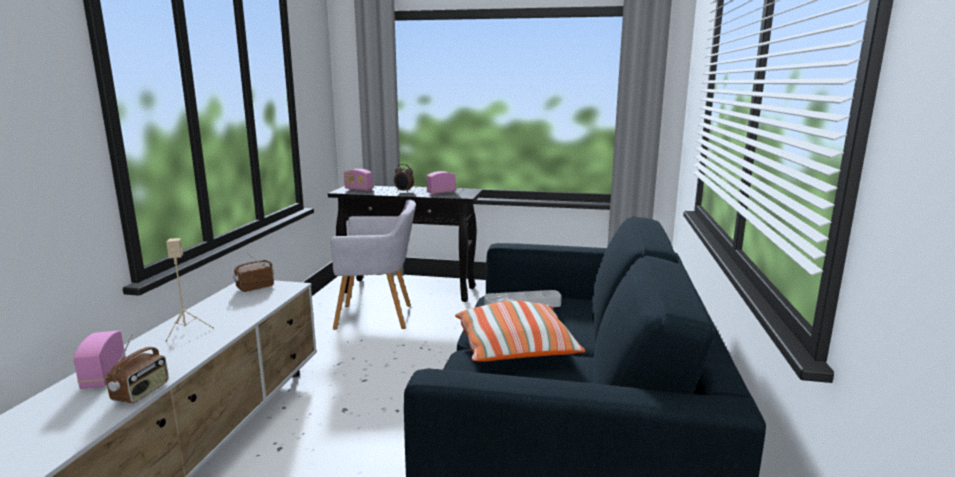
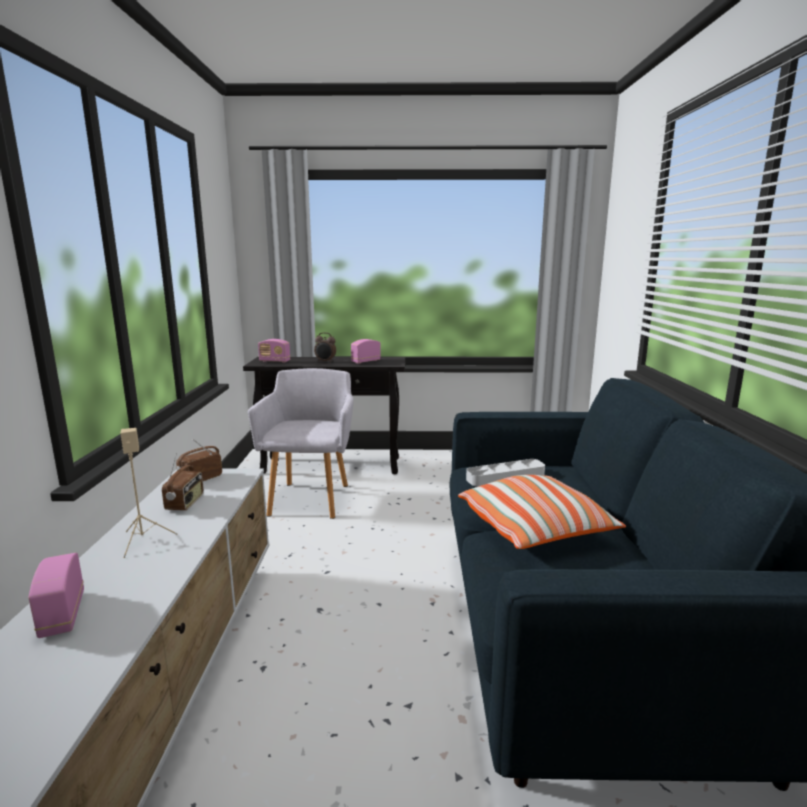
camera: 10 degrees left, 0 degrees up
(141, 392) = (127, 633): radio -> radio (185, 503)
(378, 316) = (311, 497): grey armchair -> grey armchair turned 75 degrees counterclockwise

